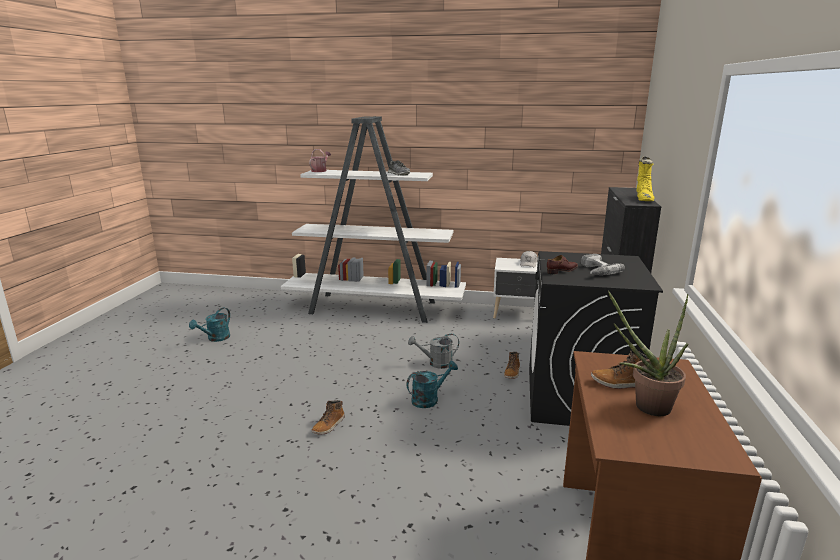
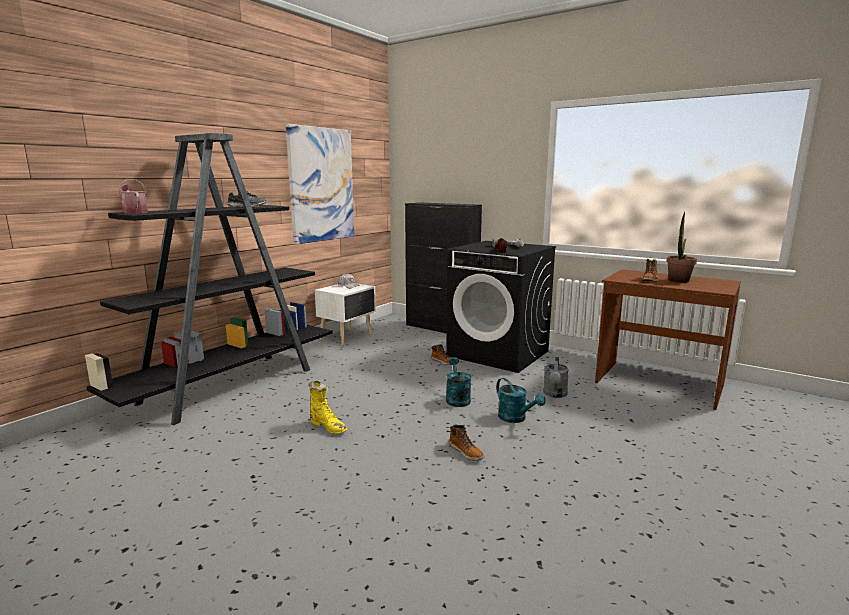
camera: 65 degrees left, 5 degrees down
(215, 338) = (126, 512): turquoise watering can -> turquoise watering can (516, 418)
(375, 308) = (231, 385): white bookcase -> black bookcase
(436, 363) = (397, 383): grey watering can -> grey watering can (555, 394)
(520, 156) = (321, 185): none -> picture
(644, 199) = (458, 203): yellow boot -> yellow boot (328, 427)

